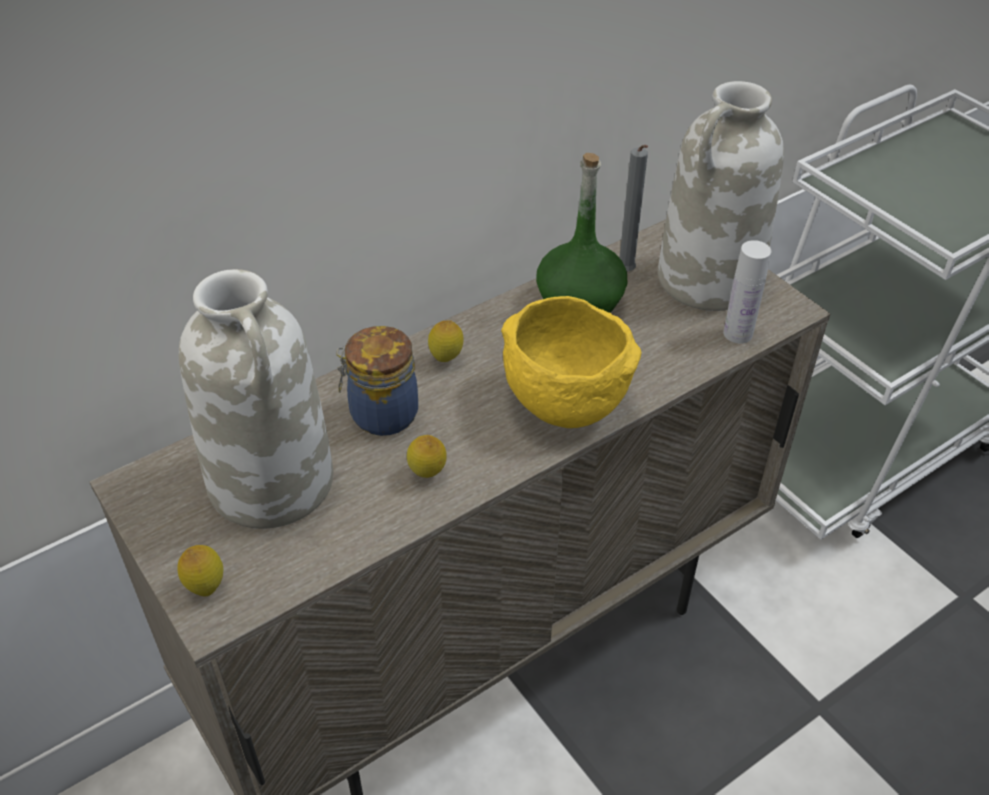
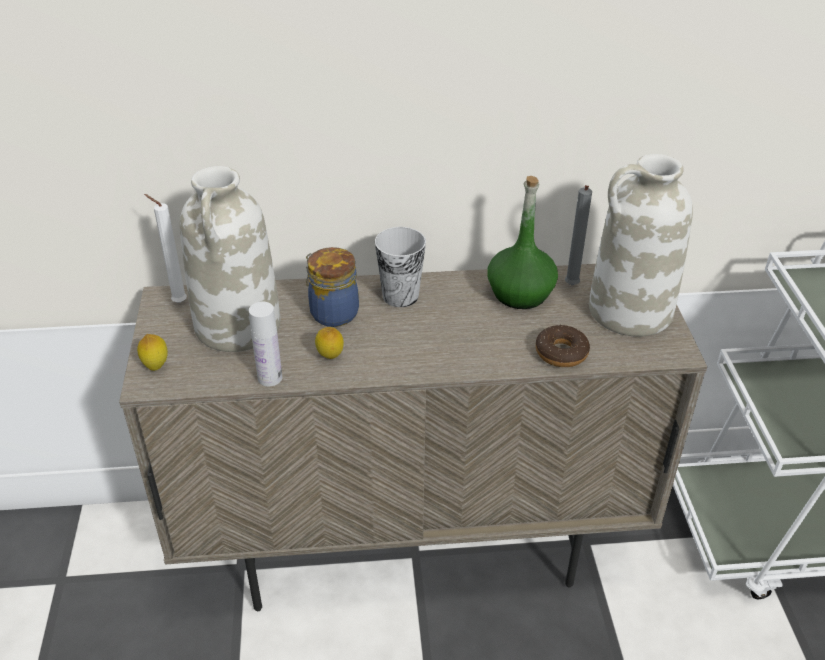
camera: 30 degrees right, 5 degrees down
(159, 484) = (177, 302): none -> white candle
(446, 359) = (400, 296): lemon -> cup
(562, 402) = (453, 349): yellow bowl -> none
(680, 358) = (561, 353): none -> donut
(738, 333) = (619, 353): white bottle -> white bottle (270, 378)

